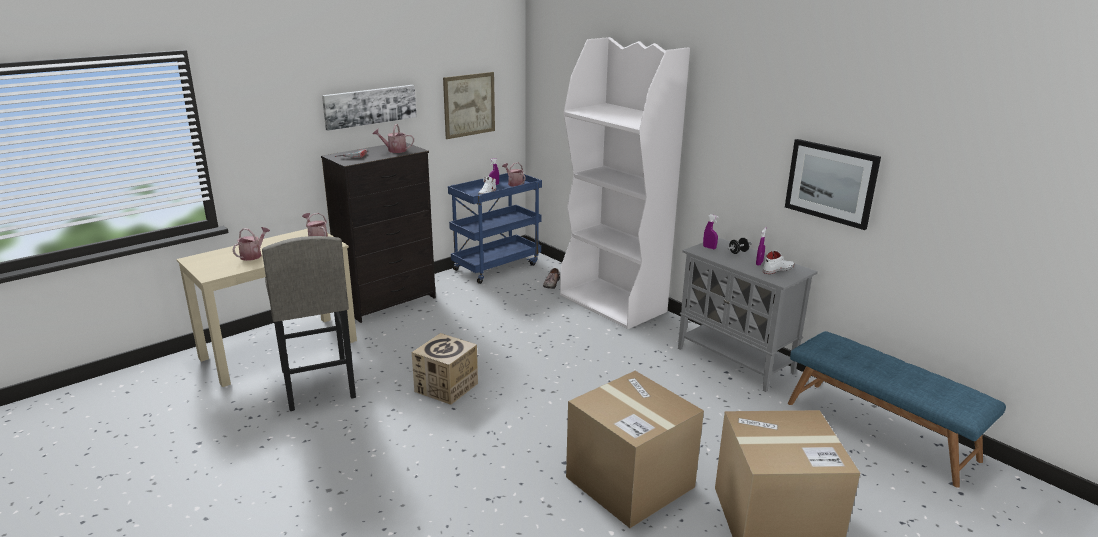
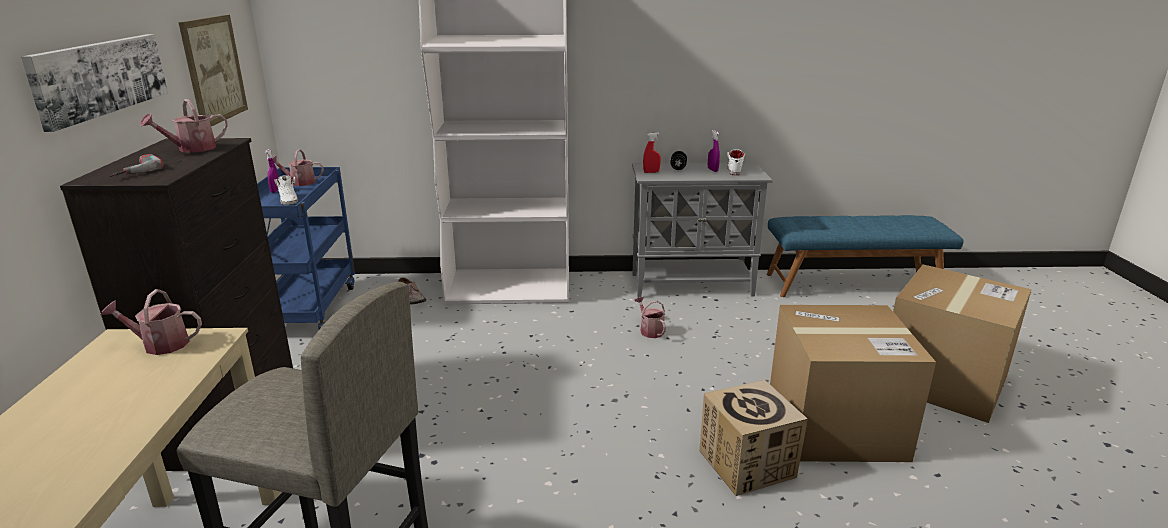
camera: 50 degrees left, 0 degrees up
(253, 255) = (78, 426): watering can -> watering can (650, 330)
(446, 387) = (520, 465): cardboard box -> cardboard box (747, 464)
(709, 248) = (651, 172): purple spray bottle -> red spray bottle
(831, 183) = (758, 68): picture -> none

